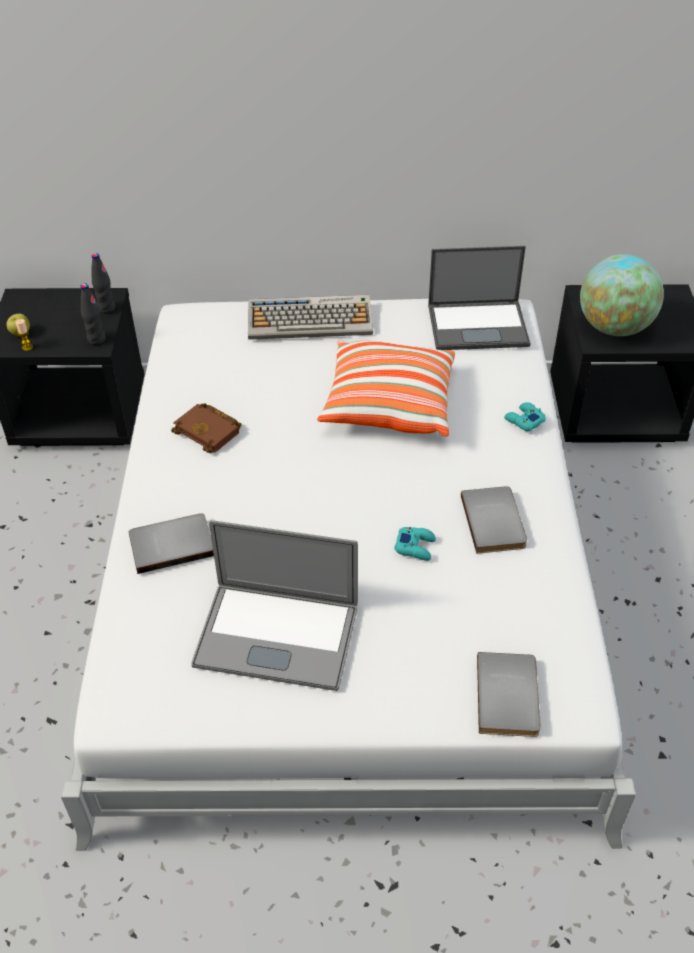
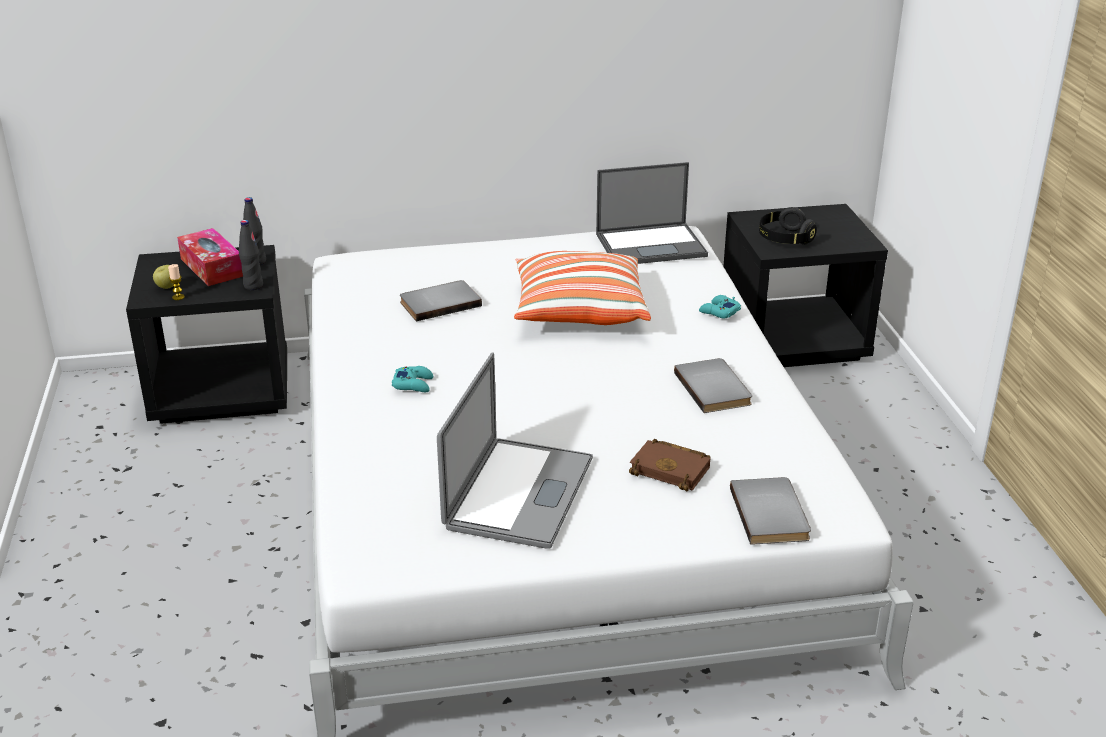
camera: 10 degrees left, 15 degrees down
(65, 312) = (212, 267): none -> tissue box
(171, 543) = (384, 433): grey book -> grey book (439, 303)
(210, 431) = (398, 345): brown book -> brown book (672, 469)
(276, 636) = (519, 492): laptop -> laptop turned 75 degrees counterclockwise
(311, 319) = (478, 253): keyboard -> none
(415, 546) = (641, 413): turquoise game controller -> turquoise game controller (413, 384)
(614, 327) = (785, 239): globe -> black headphones

